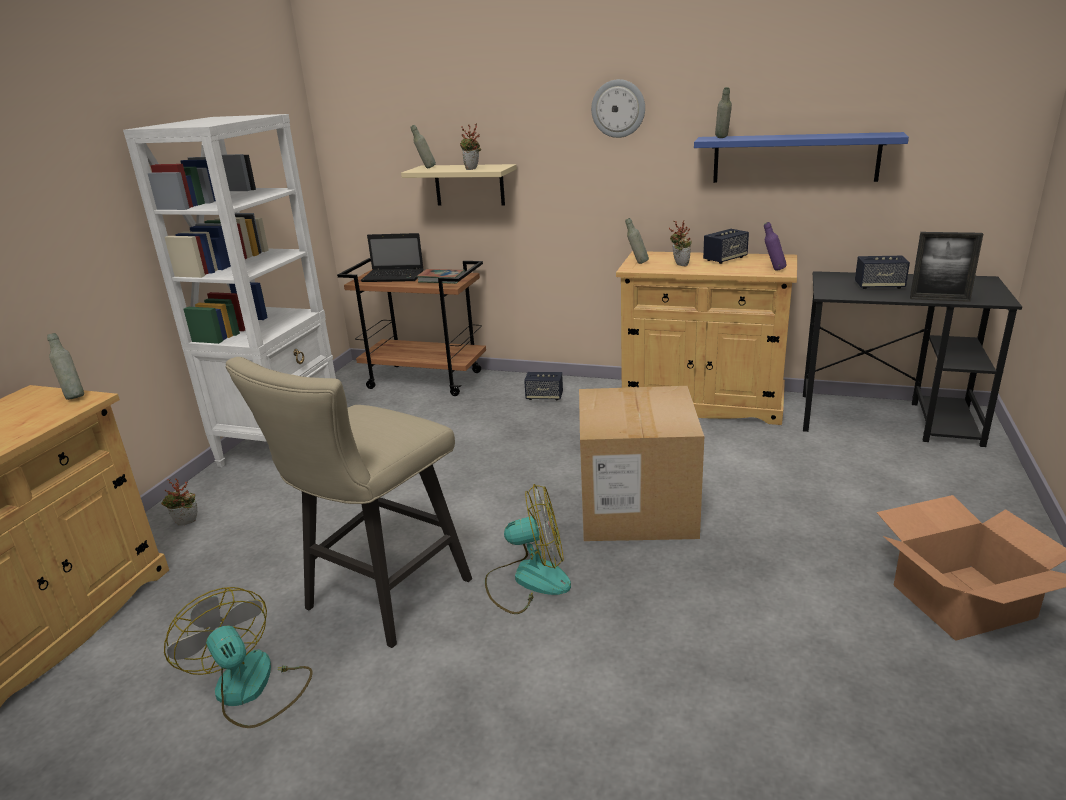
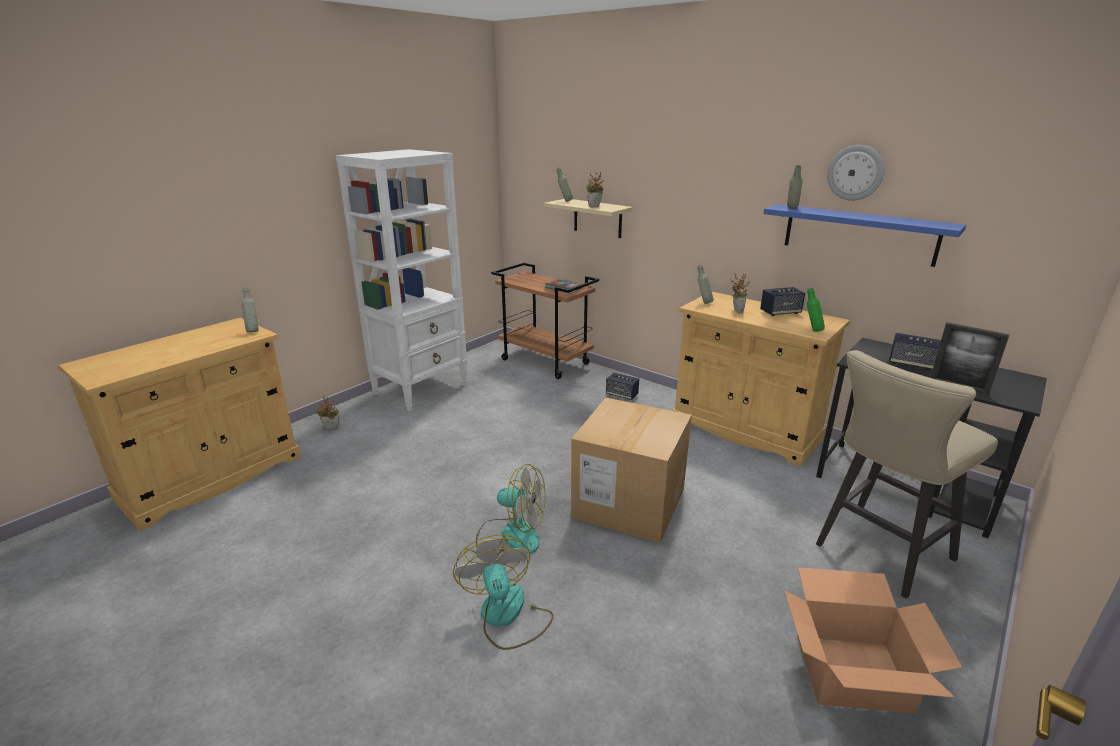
camera: 20 degrees right, 0 degrees up
(251, 689) = (293, 553): fan -> fan (507, 616)
(379, 599) = (406, 517): beige stool -> beige stool (877, 554)
(394, 277) = (533, 280): laptop -> none
(618, 108) = (714, 172): wall clock -> wall clock (855, 173)
(773, 270) = (811, 330): purple bottle -> green bottle

